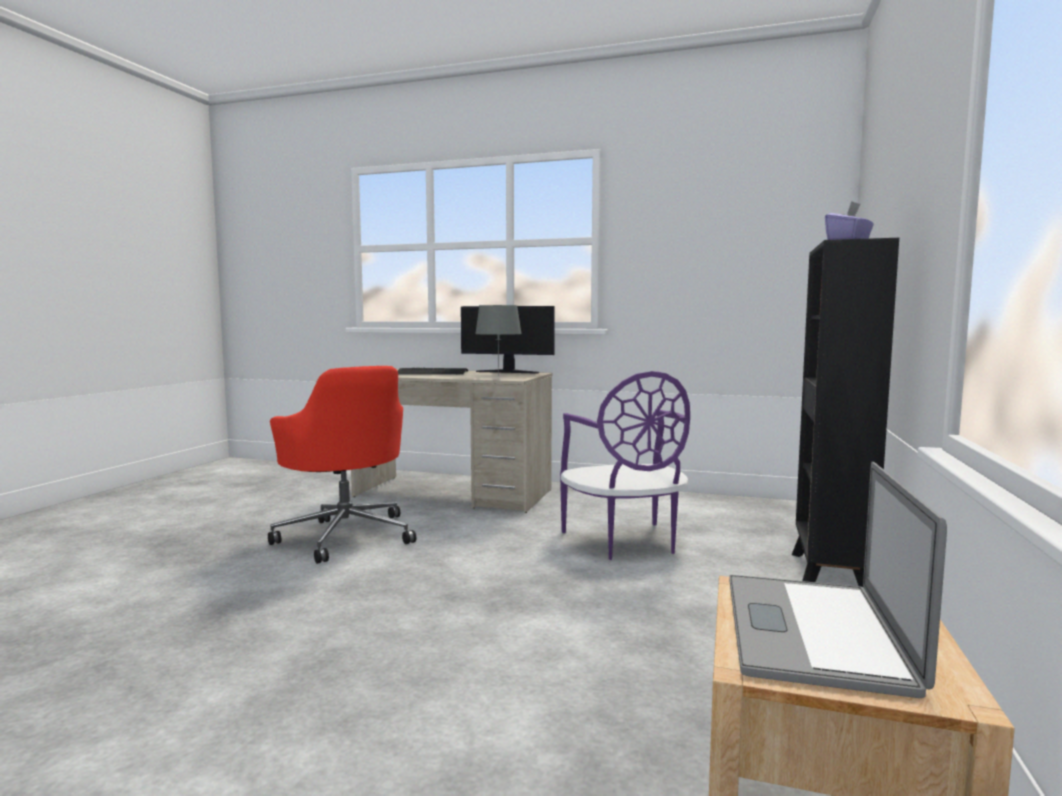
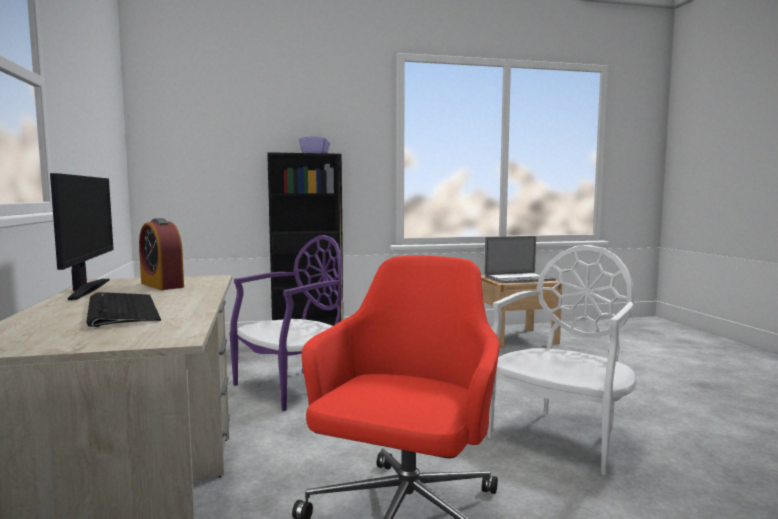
camera: 120 degrees left, 0 degrees up
(320, 623) = (562, 436): none -> white chair
(498, 376) = (162, 285): grey table lamp -> alarm clock

